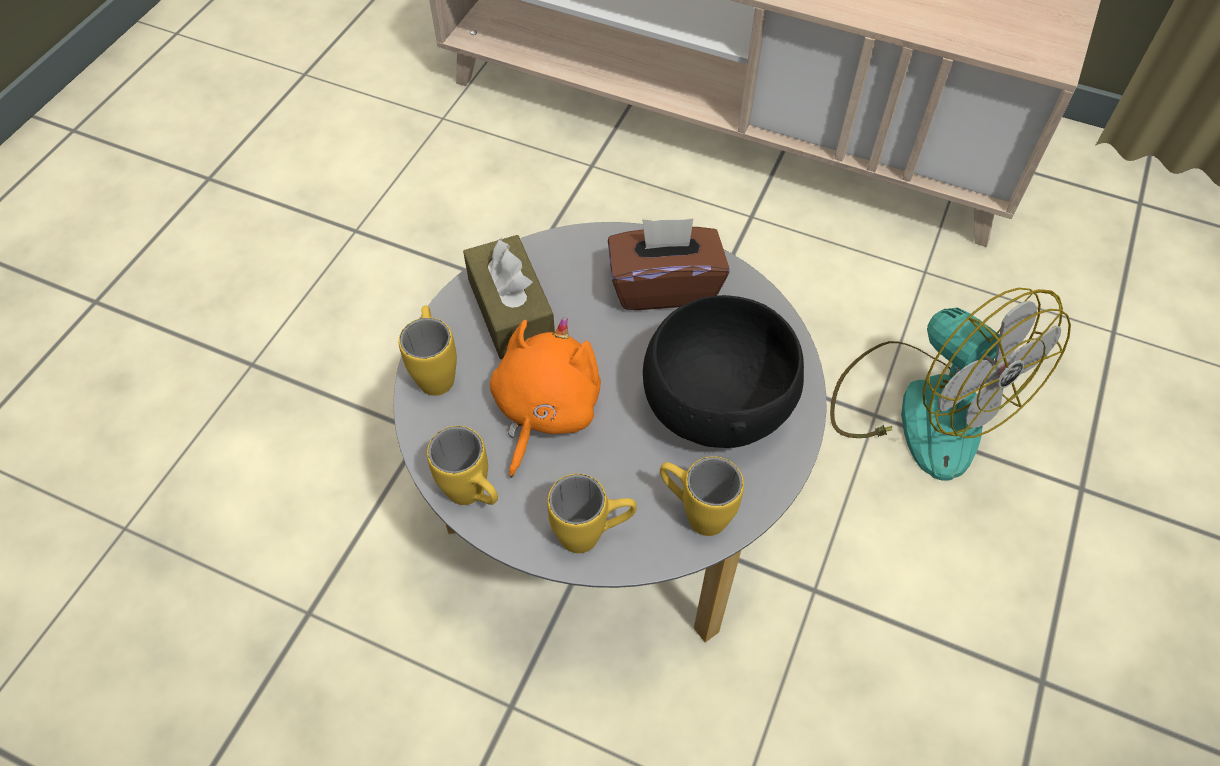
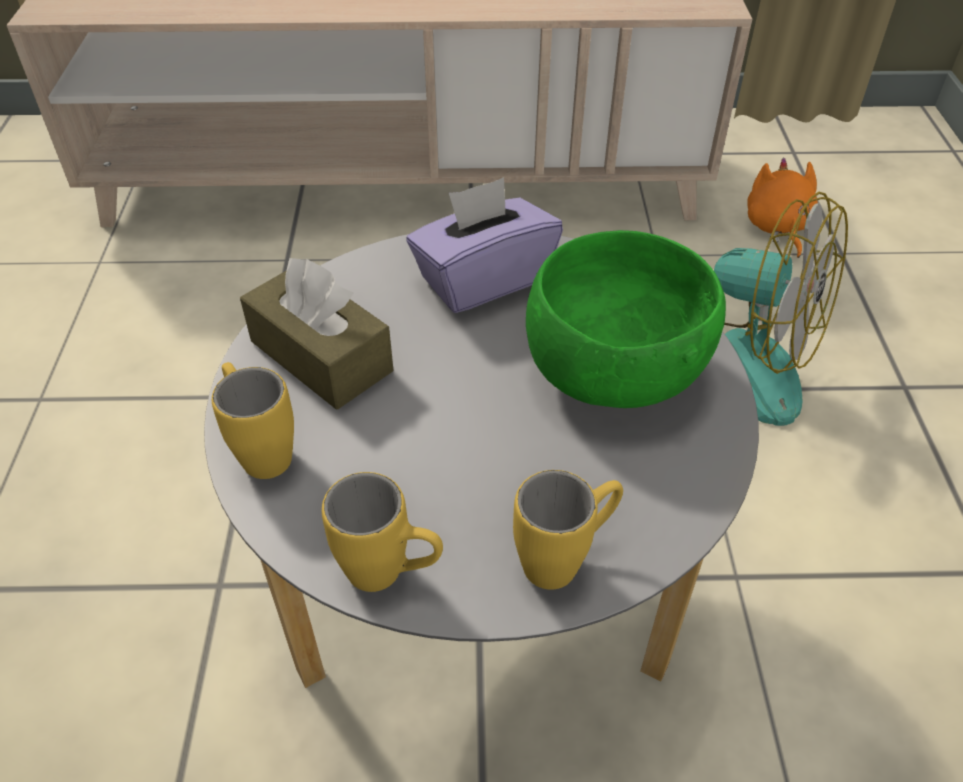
camera: 25 degrees left, 10 degrees down
(544, 410) = (423, 445): orange plush toy -> orange plush toy (778, 228)
(664, 286) = (483, 279): brown tissue box -> purple tissue box
(695, 512) = (665, 487): yellow mug -> none
(715, 405) = (613, 372): black bowl -> green bowl

